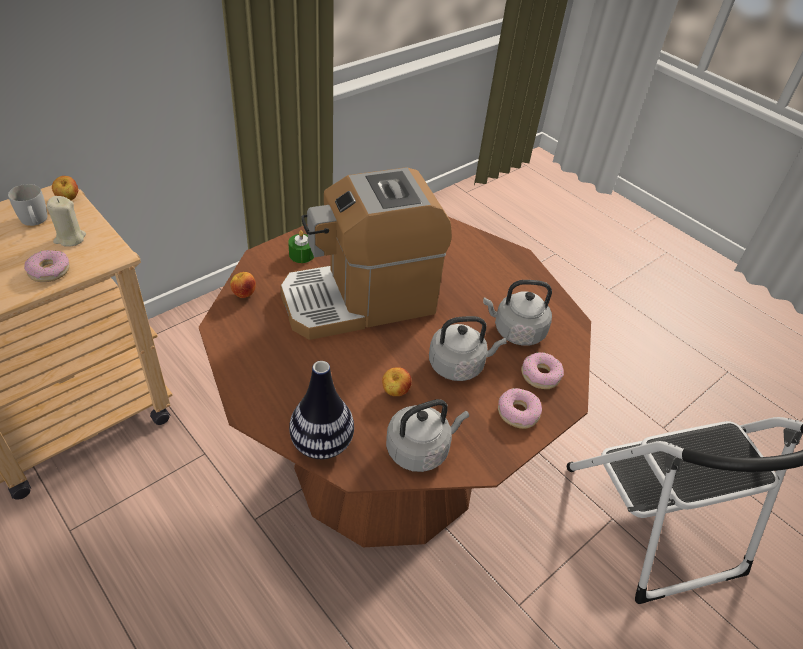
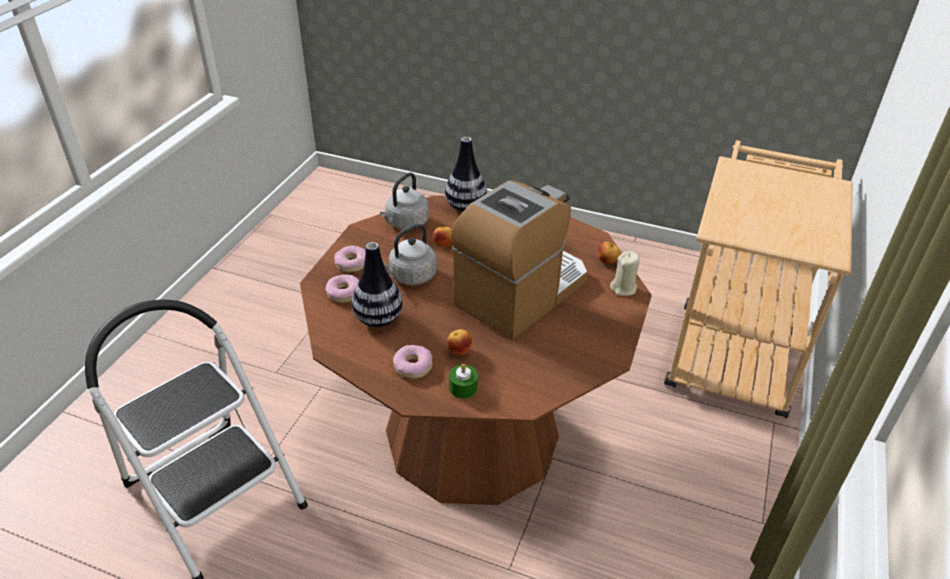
camera: 155 degrees right, 5 degrees down
(35, 222) = (800, 228): white mug -> none
(49, 271) = (730, 206): donut -> donut (413, 366)
(68, 199) = (816, 252): apple -> apple (459, 351)
(70, 238) = (758, 228): beige candle -> beige candle (623, 288)
(301, 254) = (605, 309): green candle -> green candle (463, 388)
(516, 331) = (378, 319): grey kettle -> vase

